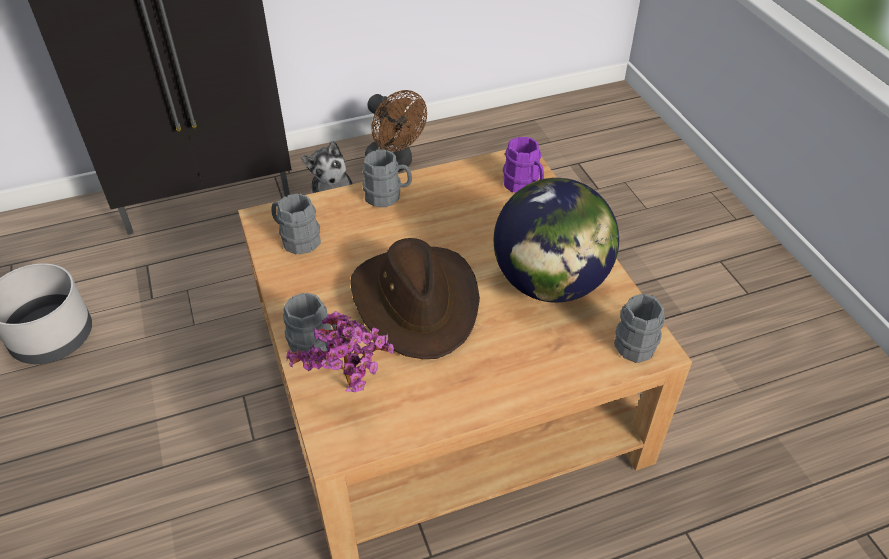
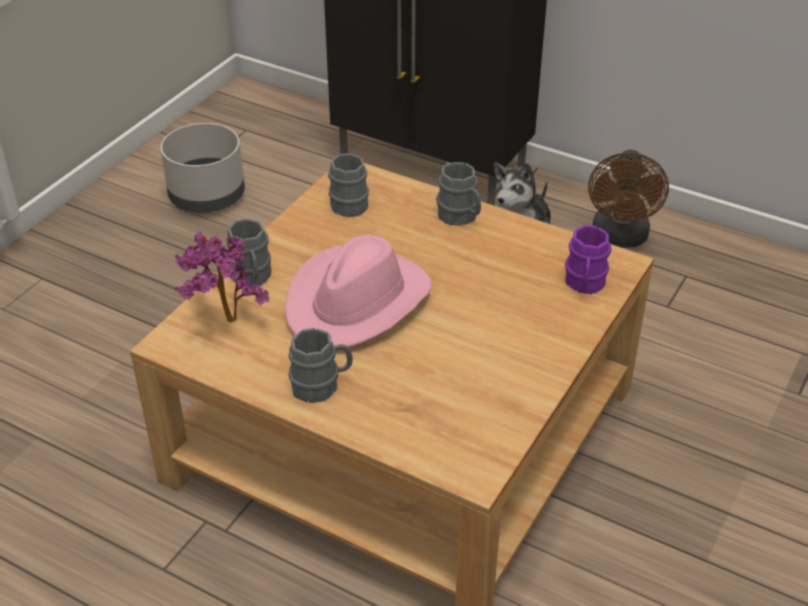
camera: 50 degrees right, 5 degrees down
(417, 302) = (358, 302): brown hat -> pink hat
(549, 283) = (476, 365): globe -> none
(637, 341) = (470, 458): grey mug -> grey mug (321, 385)

